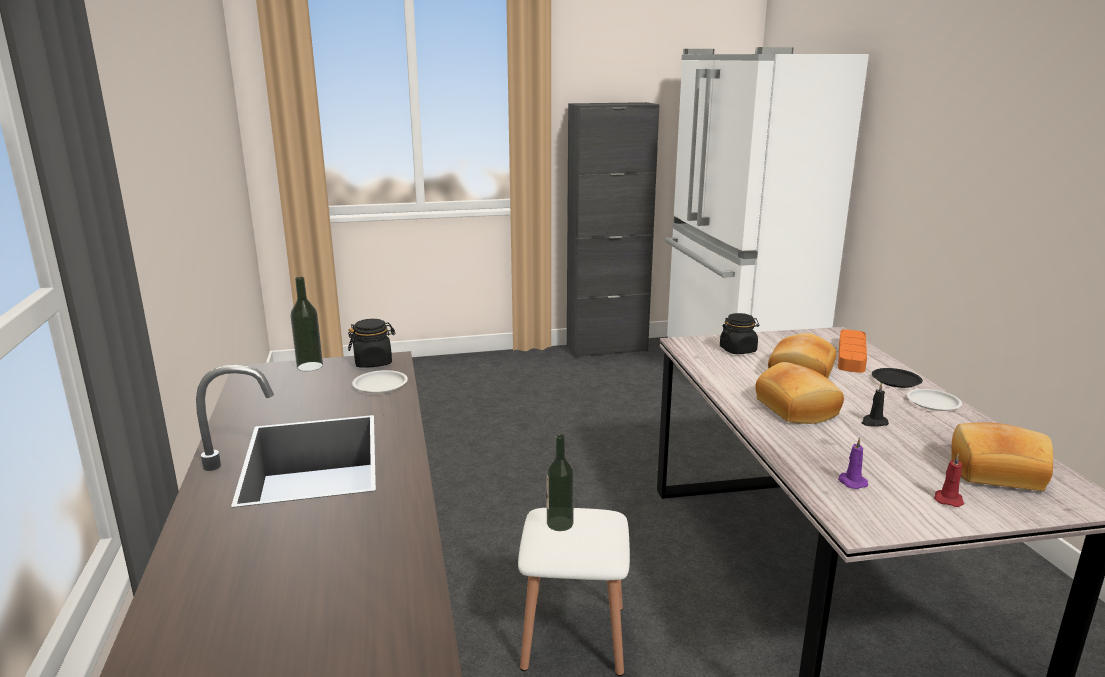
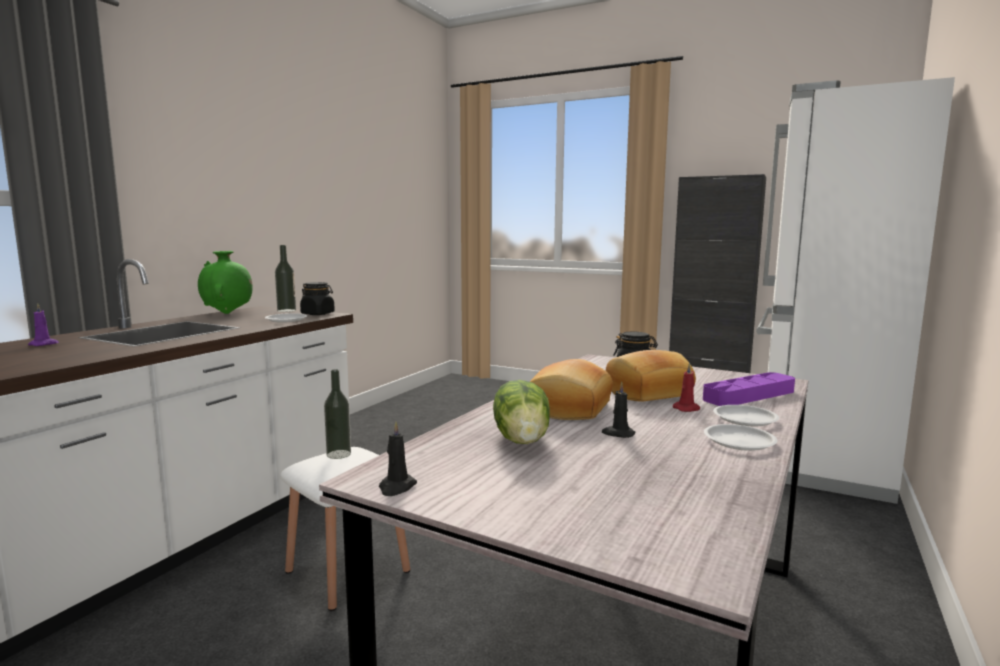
camera: 40 degrees right, 10 degrees down
(251, 394) = (227, 313): none -> green vase
(845, 452) = (523, 439): none -> lettuce
(851, 355) = (749, 395): orange tray -> purple tray
(851, 482) = (462, 455): purple candle -> purple candle (44, 344)
(889, 526) = (396, 487): none -> black candle
(895, 381) = (745, 419): black plate -> white plate
(948, 499) = (514, 496): red candle -> red candle (687, 409)
(995, 471) = (643, 501): bread -> none

